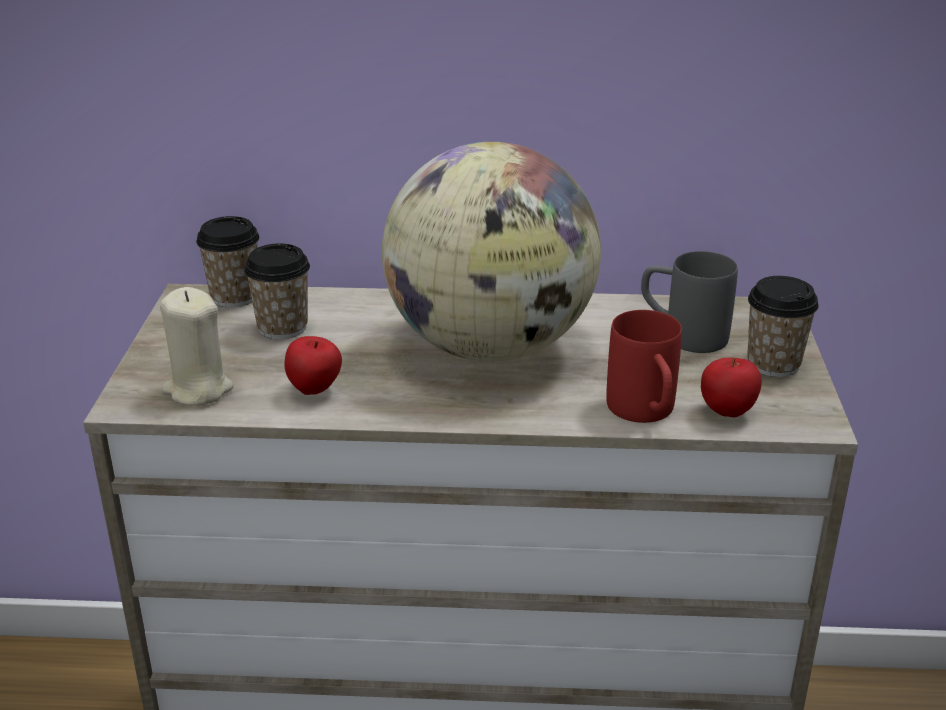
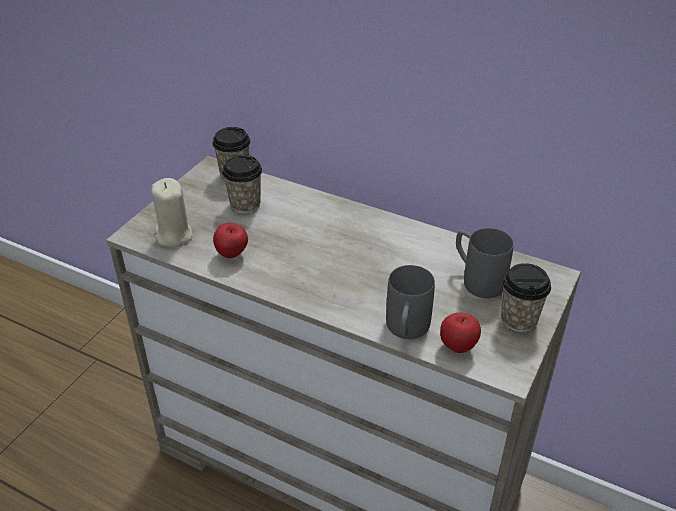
camera: 25 degrees right, 10 degrees up
(490, 347) = (350, 253): globe -> none
(645, 414) = (406, 331): red mug -> grey mug

